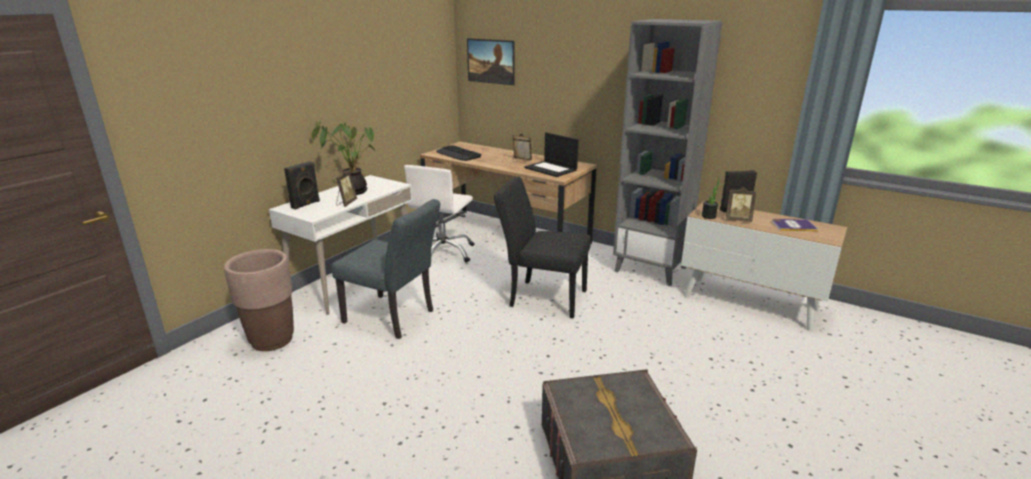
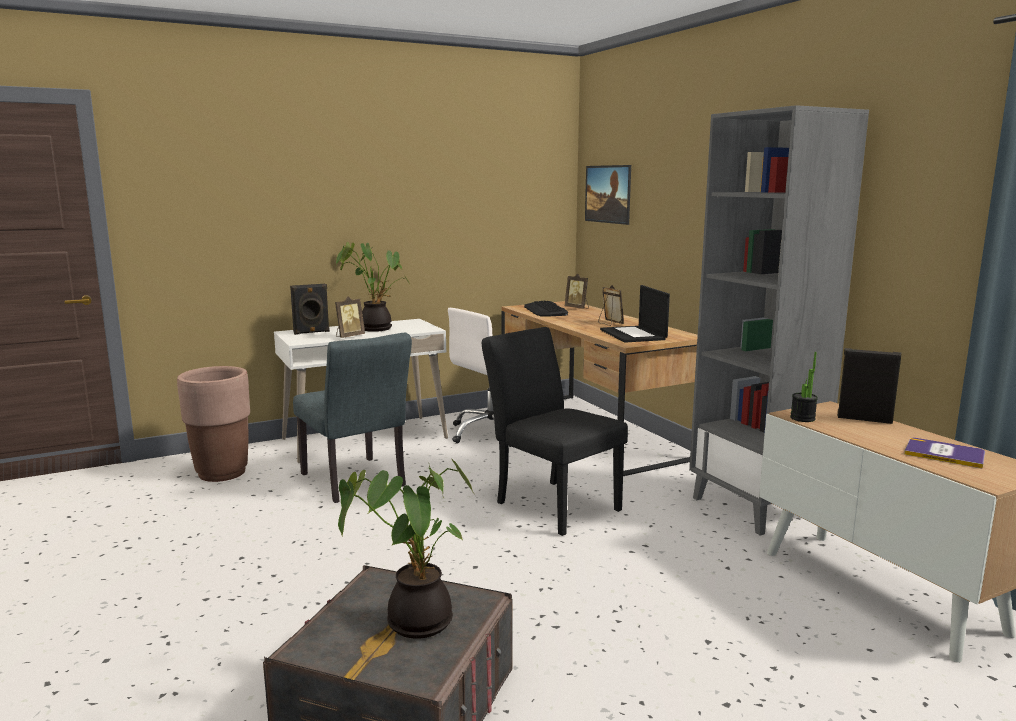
camera: 30 degrees right, 10 degrees down
(621, 406) = (414, 621): none -> potted plant
(737, 220) = (847, 430): picture frame -> picture frame (577, 308)

